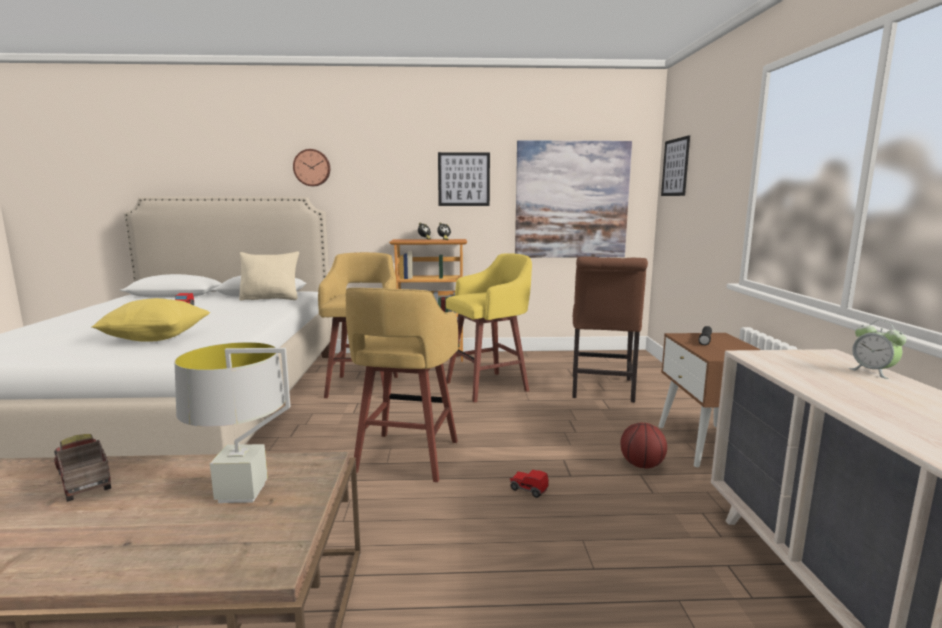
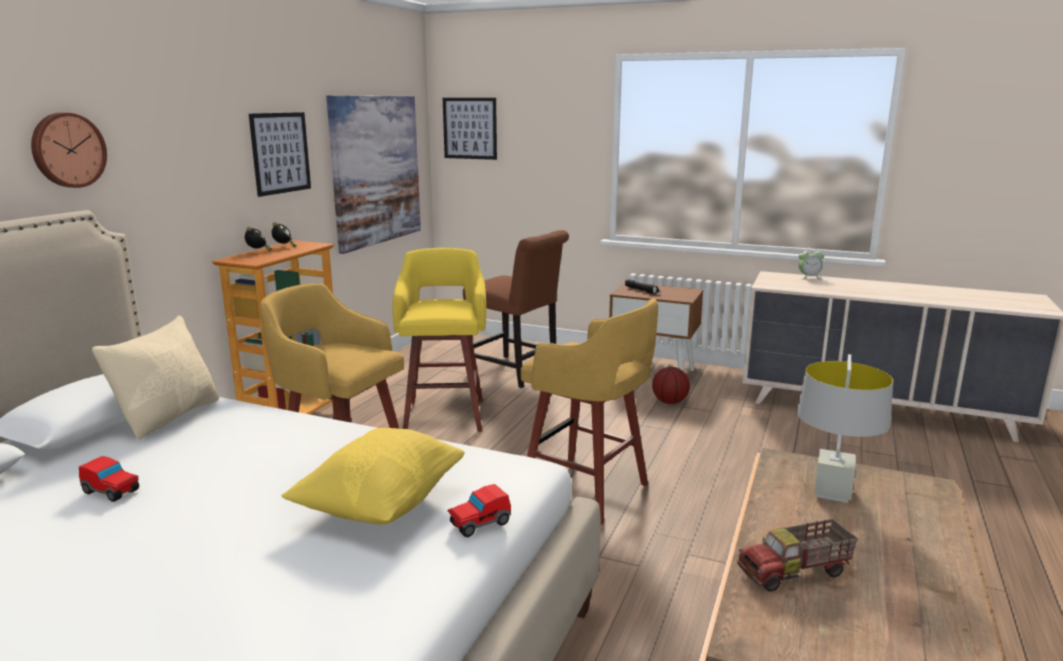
camera: 65 degrees left, 5 degrees up
(528, 490) = (683, 450): toy car -> toy car (479, 524)

